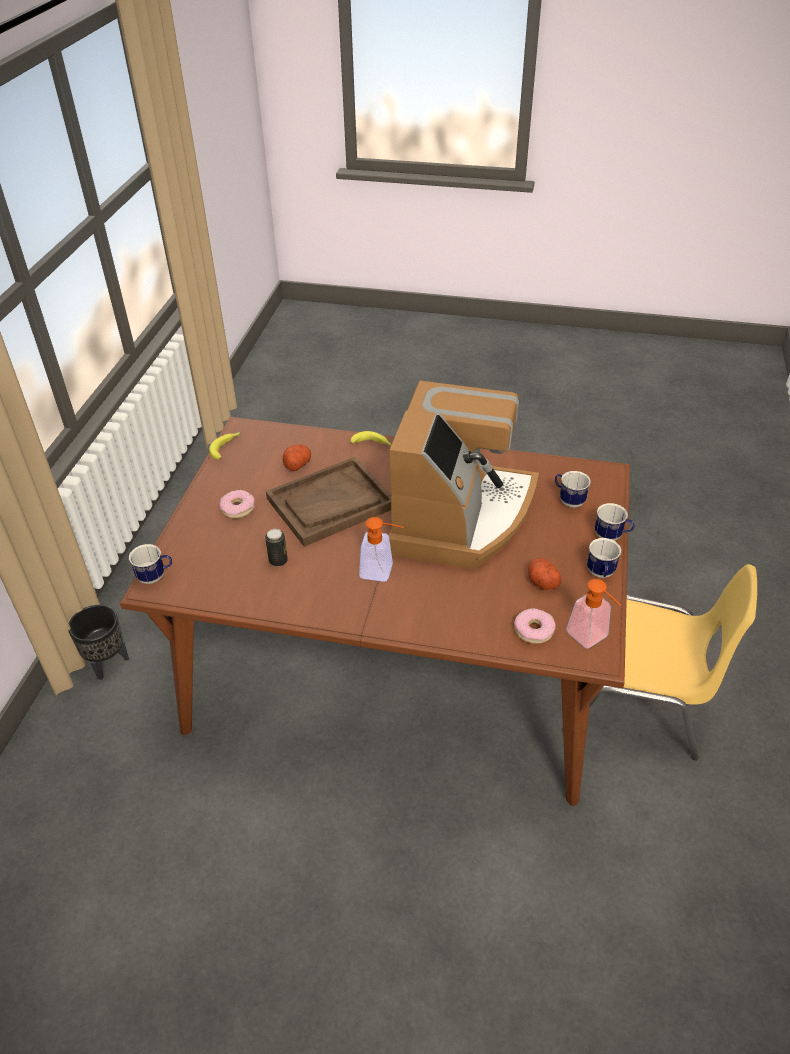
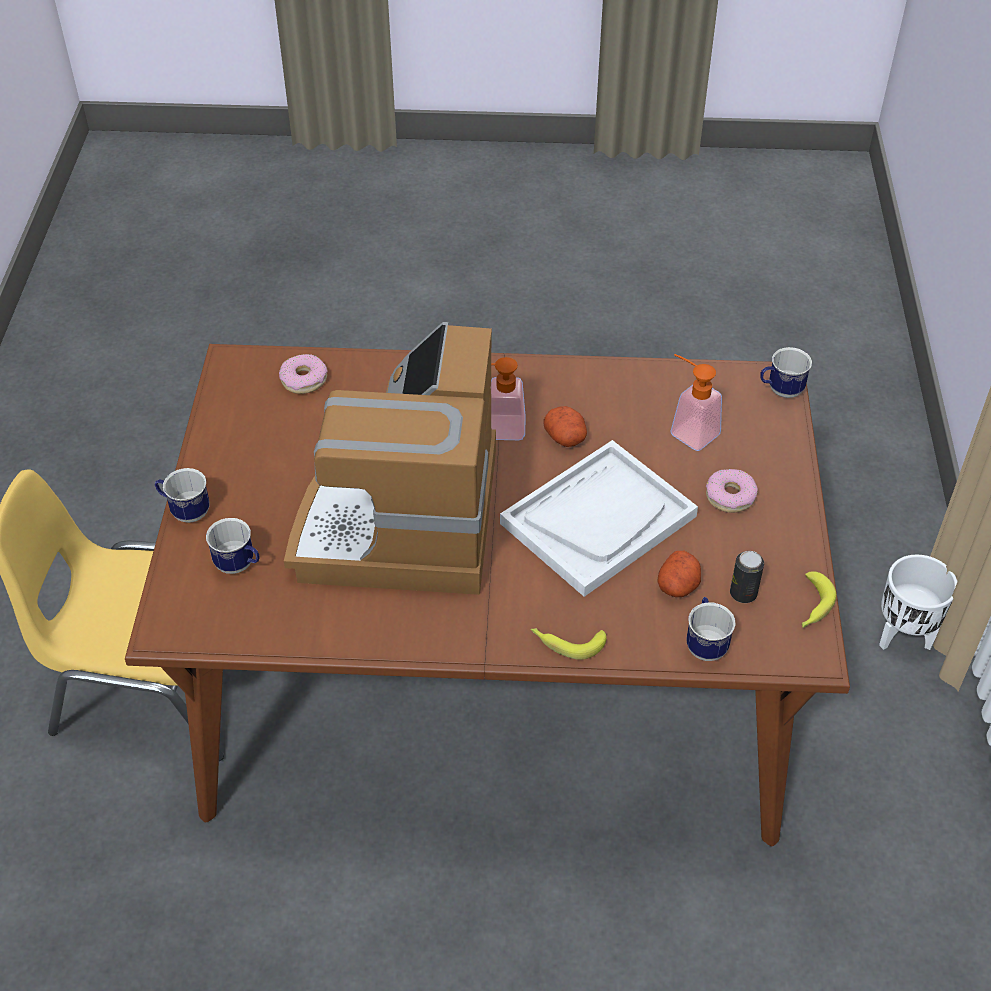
camera: 170 degrees right, 5 degrees up
(107, 662) = (904, 636): black planter -> white planter
(278, 560) = (637, 428): can -> can (743, 593)
(330, 503) = (598, 519): brown tray -> white tray
(542, 581) = (290, 438): potato -> potato (566, 437)
(591, 638) = (237, 378): soap dispenser -> soap dispenser (688, 430)
(600, 574) = (212, 455): mug -> mug (705, 643)

